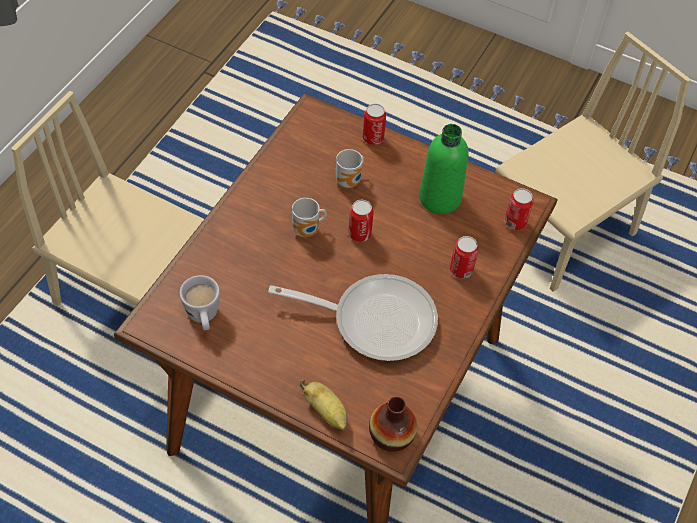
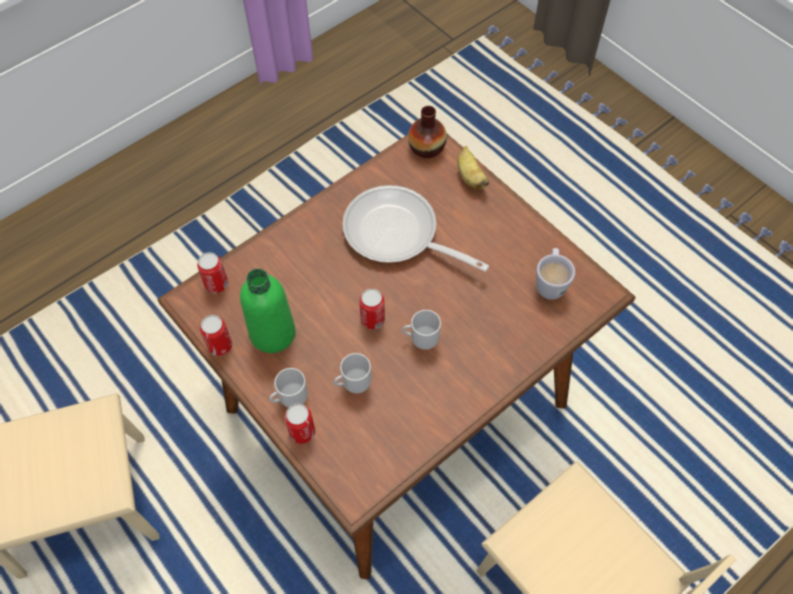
camera: 155 degrees left, 5 degrees up
(395, 157) = (291, 398): none -> mug
(461, 270) = (297, 254): can -> can (220, 345)

